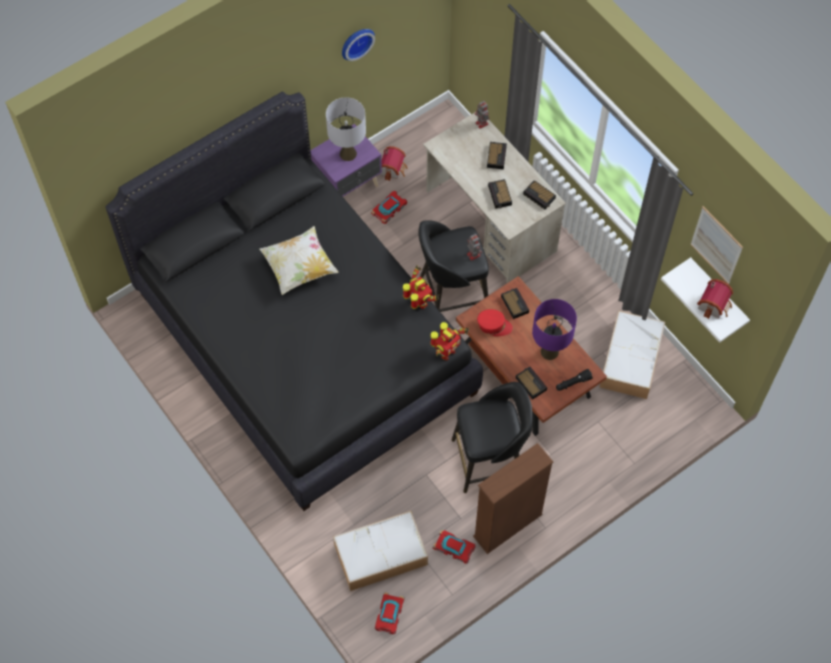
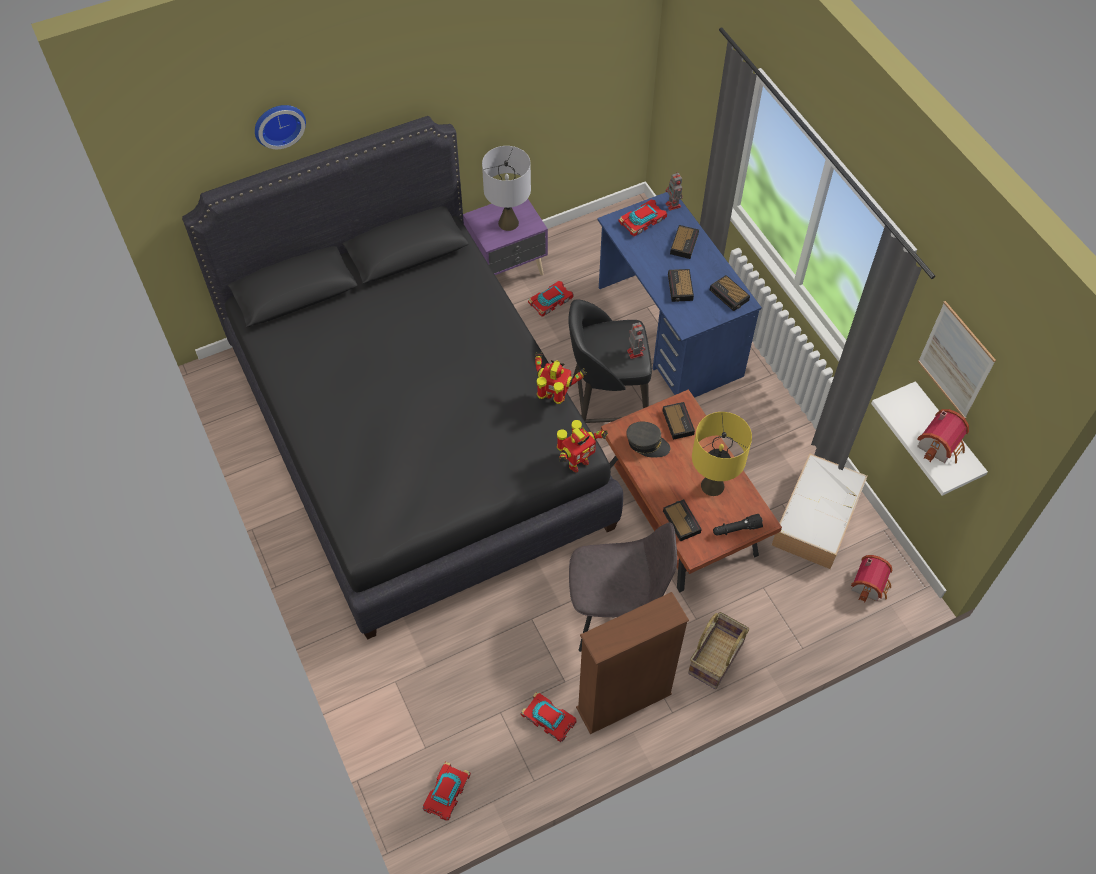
camera: 10 degrees right, 5 degrees down
(299, 268) = (415, 335): pillow -> none
(356, 42) = (530, 74): wall clock -> wall clock (278, 123)
(379, 555) = (450, 712): storage box -> none
(393, 168) = (565, 258): toy house -> toy house (870, 584)
(419, 303) = (555, 398): toy robot -> toy robot turned 45 degrees counterclockwise
(460, 141) = (643, 221): none -> toy car
(489, 460) = (616, 613): black stool -> grey chair
(490, 221) = (669, 332): beige desk -> blue desk
(494, 325) = (647, 443): red cap -> grey cap
(549, 352) = (712, 486): purple table lamp -> yellow table lamp
(571, 482) = (716, 658): none -> basket

